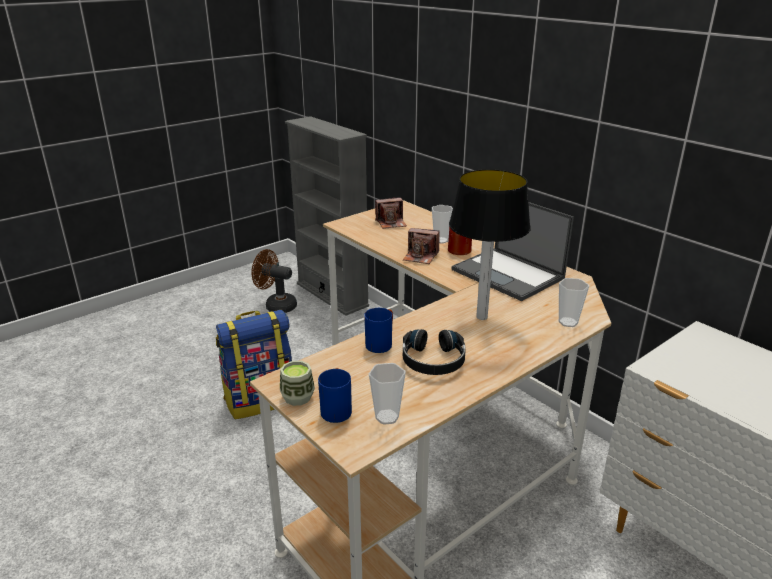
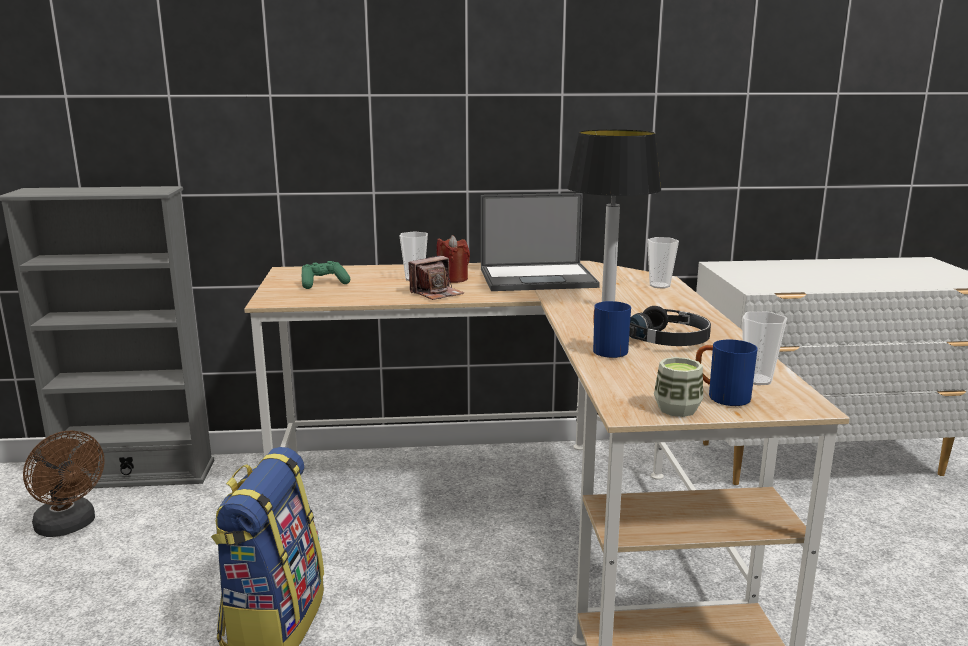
camera: 55 degrees left, 10 degrees down
(276, 305) = (70, 526): brown fan -> brown fan turned 105 degrees counterclockwise
(391, 223) = (323, 284): camera -> green game controller

